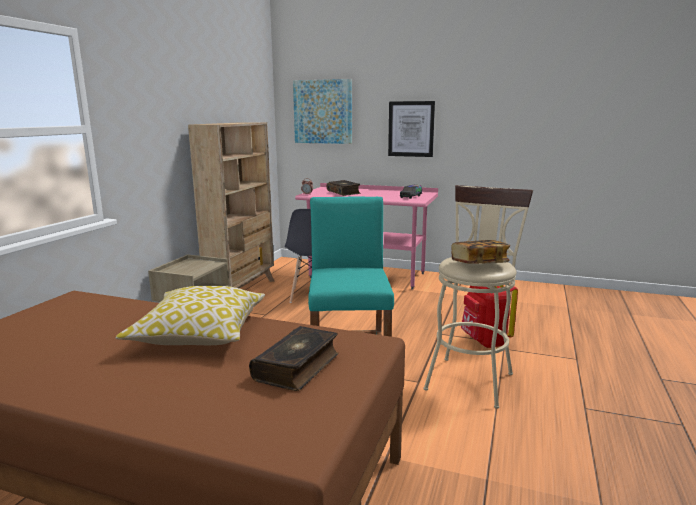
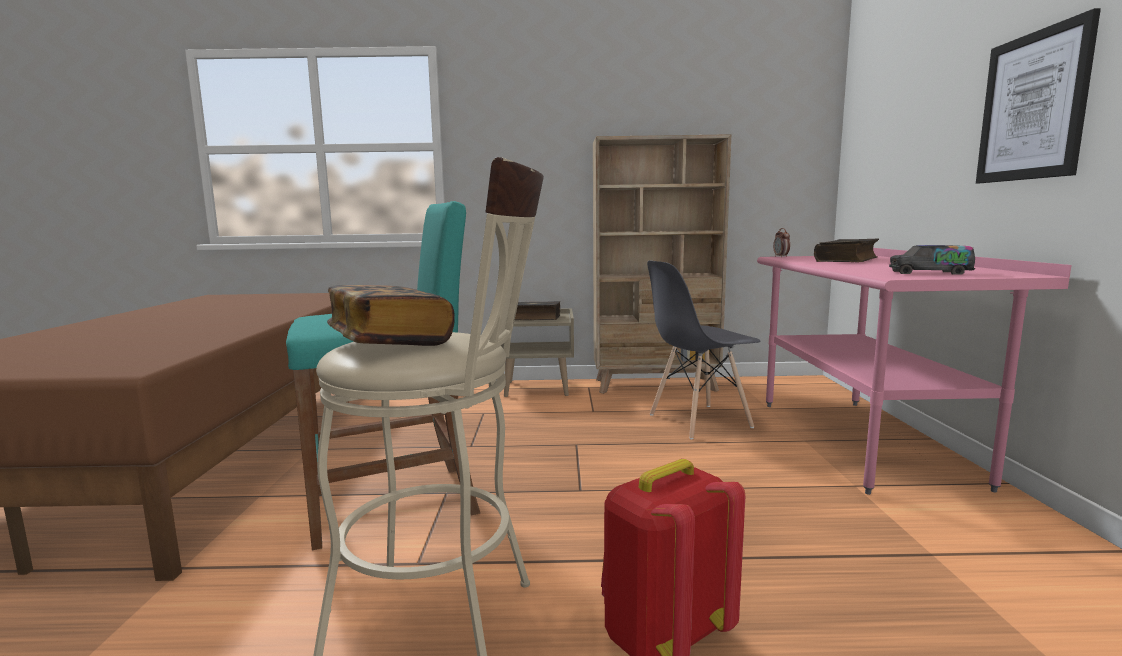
camera: 70 degrees right, 5 degrees down
(199, 333) = (224, 322): pillow -> none
(298, 367) = (89, 352): book -> book (532, 318)
(323, 112) = (892, 108): picture -> none

